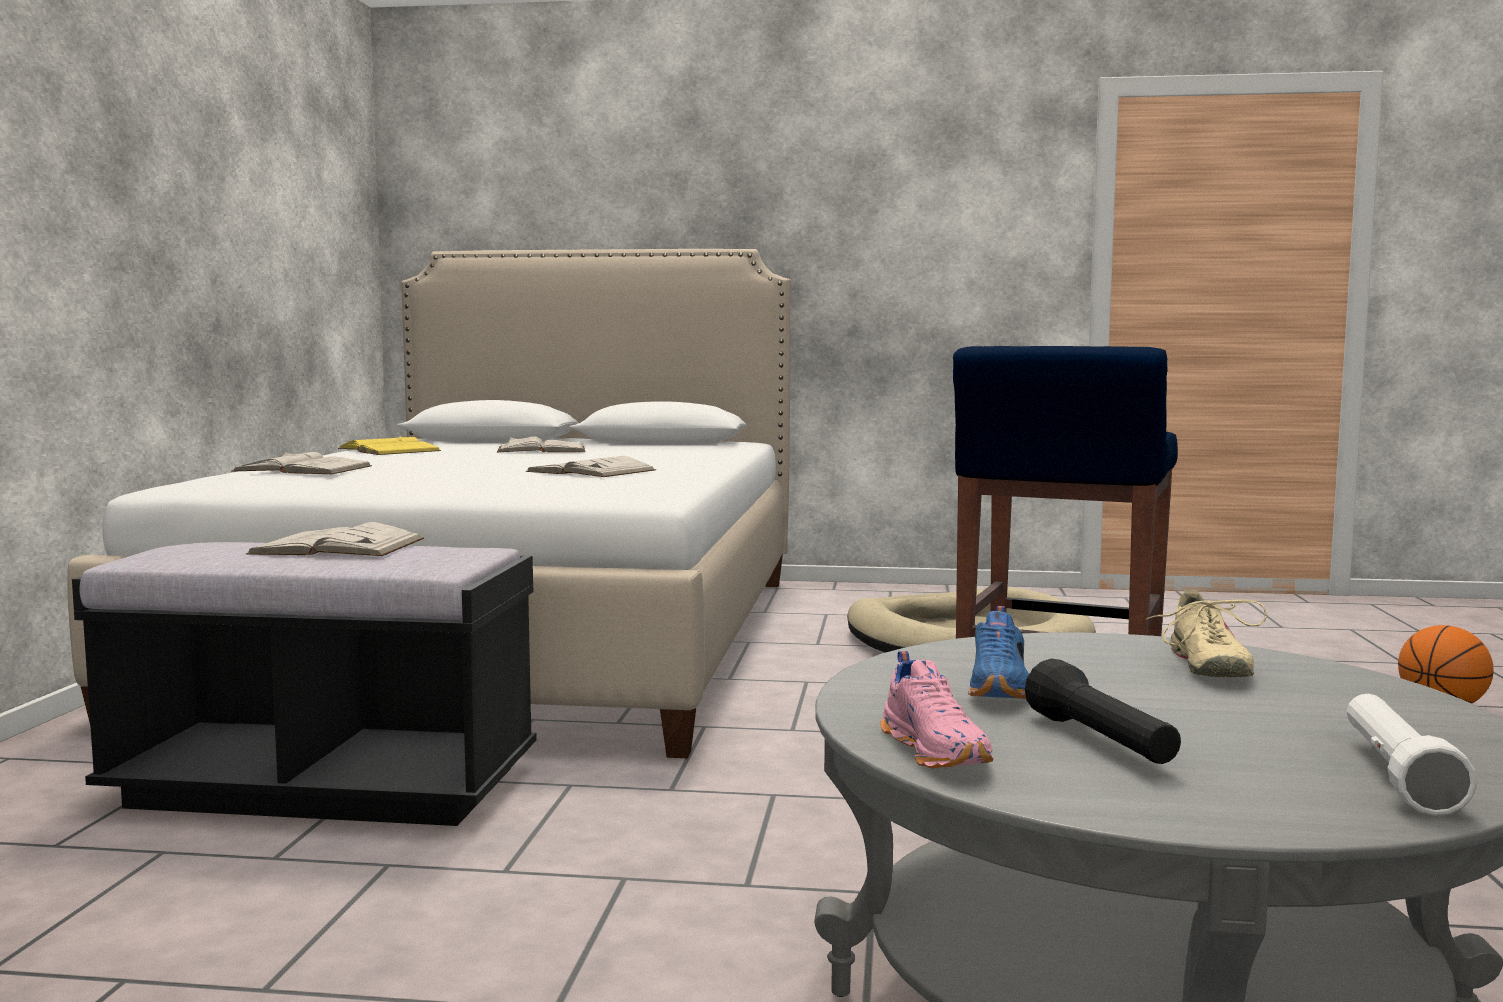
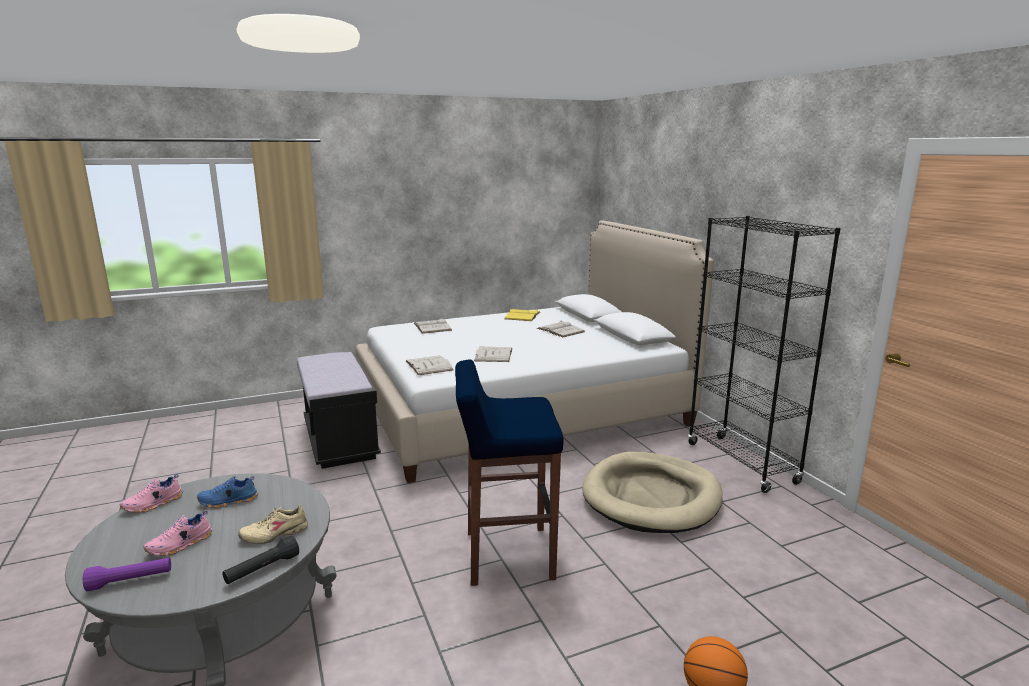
camera: 60 degrees right, 10 degrees up
(338, 546) = (342, 369): white book -> white book (429, 365)
(925, 592) = (741, 463): none -> black bookcase
(1101, 743) = (165, 527): black flashlight -> black flashlight (262, 570)
(1218, 731) = (180, 545): none -> pink shoe
(1396, 775) = (130, 581): white flashlight -> purple flashlight

